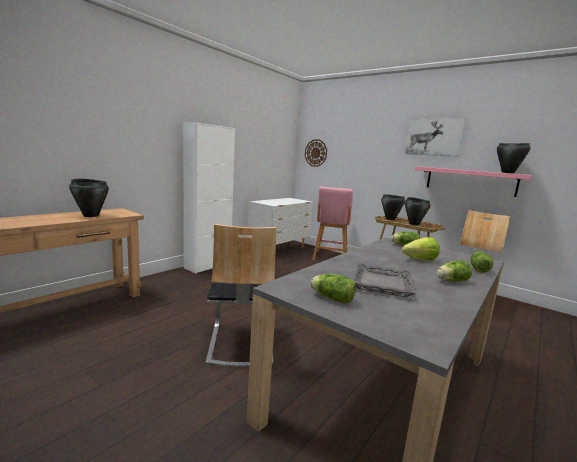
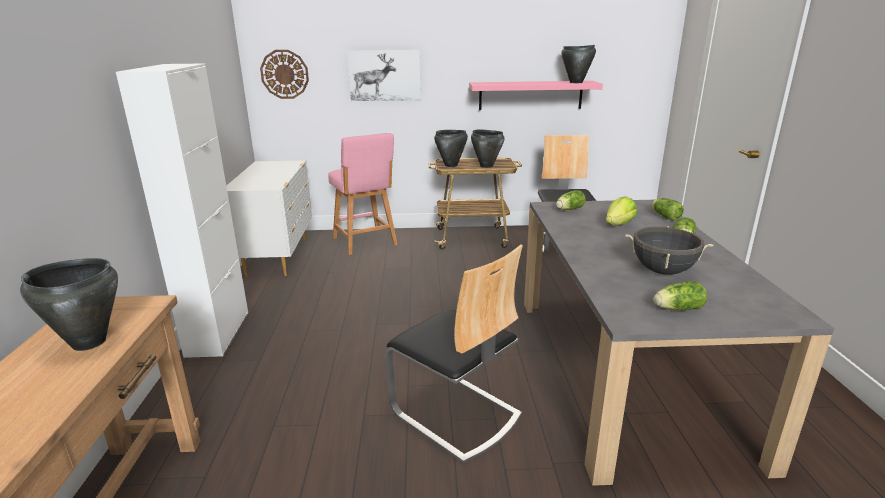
camera: 40 degrees left, 10 degrees up
(381, 284) = (662, 271): grey tray -> black cooking pot
(434, 137) = (479, 39): picture -> picture (384, 75)

